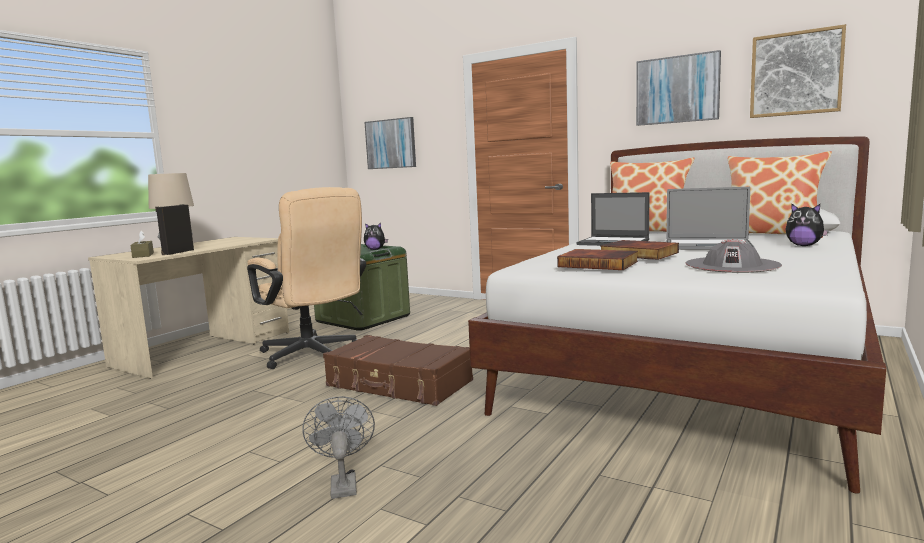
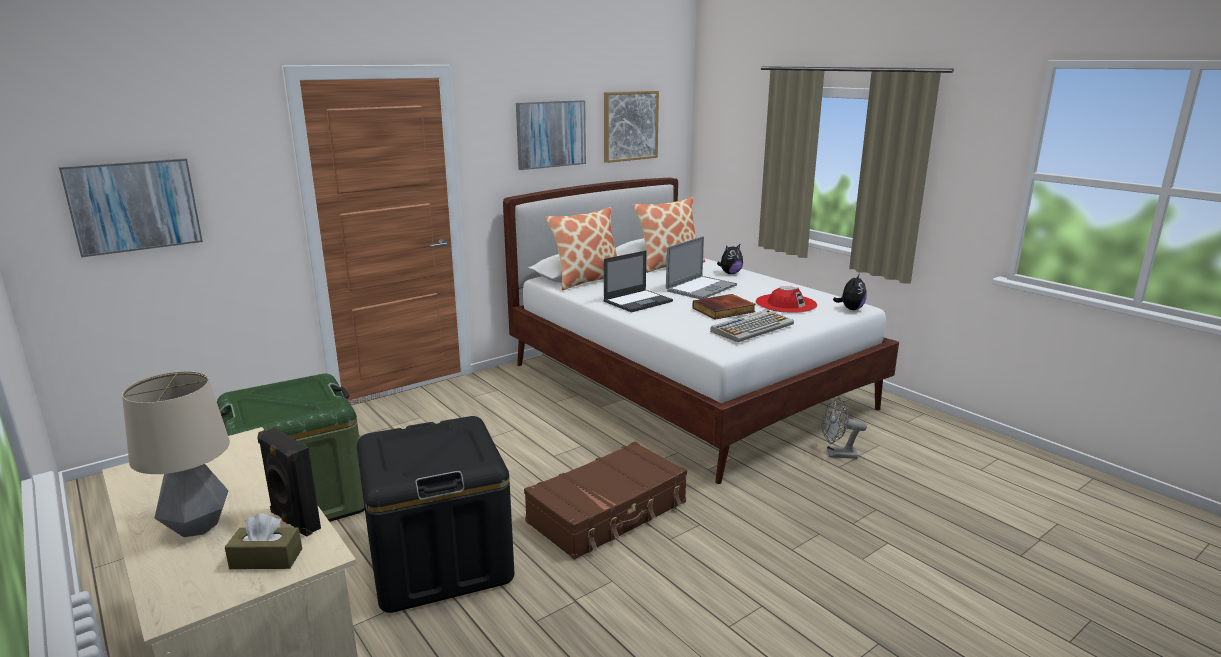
camera: 70 degrees left, 10 degrees up
(314, 356) = (439, 560): beige office chair -> black storage box
(342, 483) = (818, 572): grey fan -> grey fan (837, 454)
(375, 249) = (306, 391): plush toy -> plush toy (850, 309)
(599, 264) = (752, 327): book -> keyboard
(732, 265) = (786, 303): grey hat -> red hat

